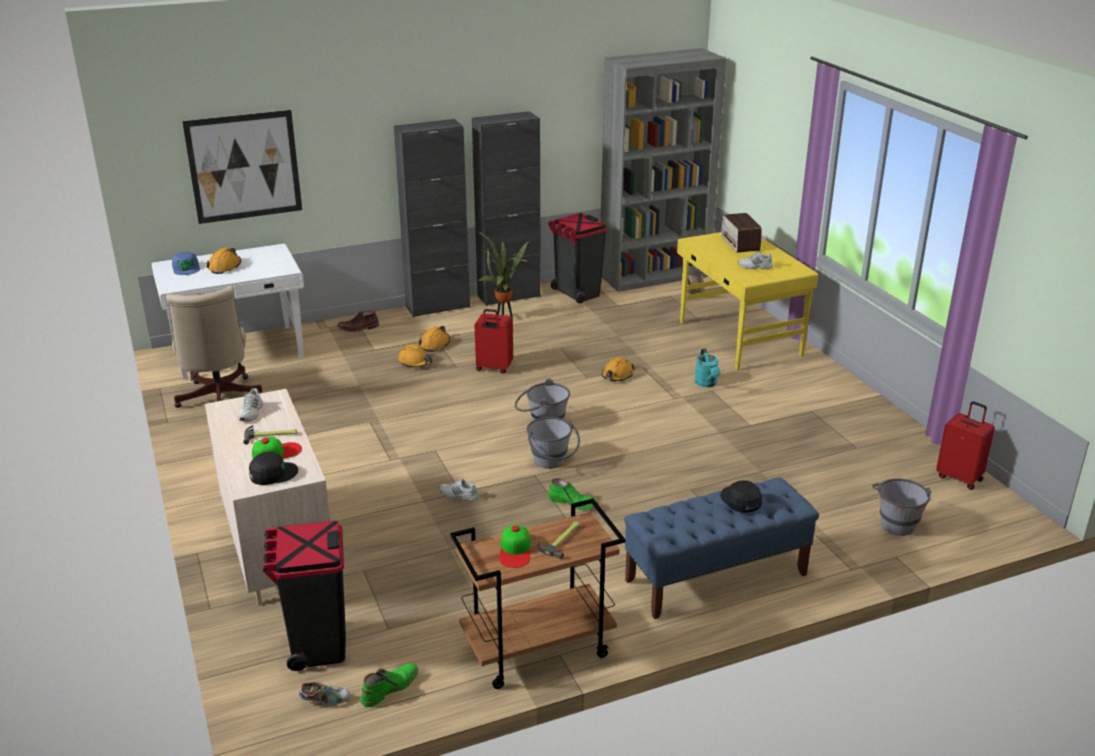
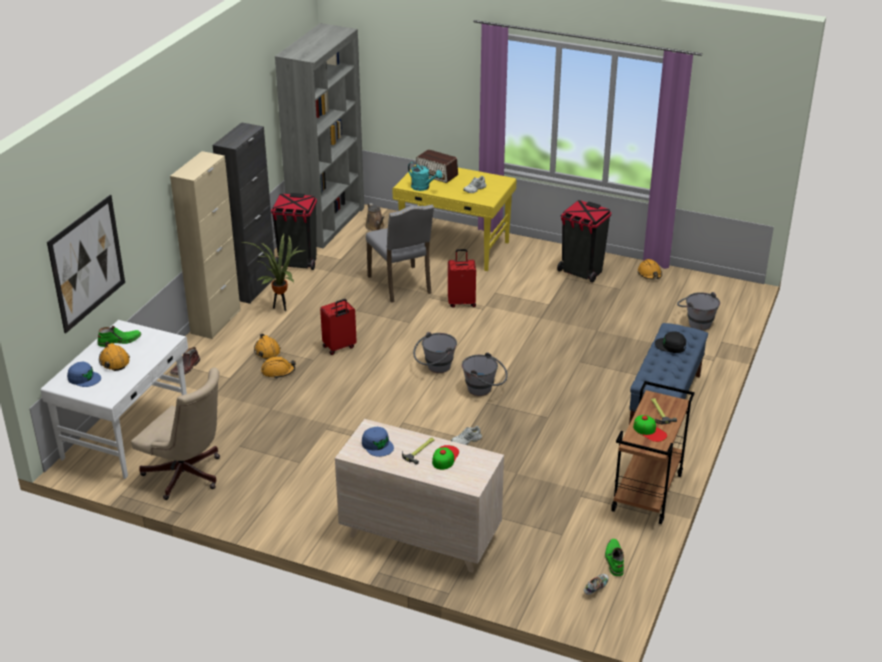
camera: 45 degrees left, 5 degrees up
(251, 412) = (377, 445): white shoe -> blue cap
(273, 473) = (469, 469): black cap -> none
(317, 644) = (542, 567): black trash can -> black trash can (581, 272)
(438, 307) = (215, 322): black cabinet -> beige cabinet
(573, 502) = (534, 406): green boot -> green boot (119, 341)
(617, 375) = (425, 311): orange hard hat -> orange hard hat (649, 274)
(634, 346) = (401, 285): none -> grey chair
(707, 384) = (485, 289): turquoise watering can -> turquoise watering can (423, 187)
(960, 478) = (688, 280): red suitcase -> red suitcase (461, 302)

